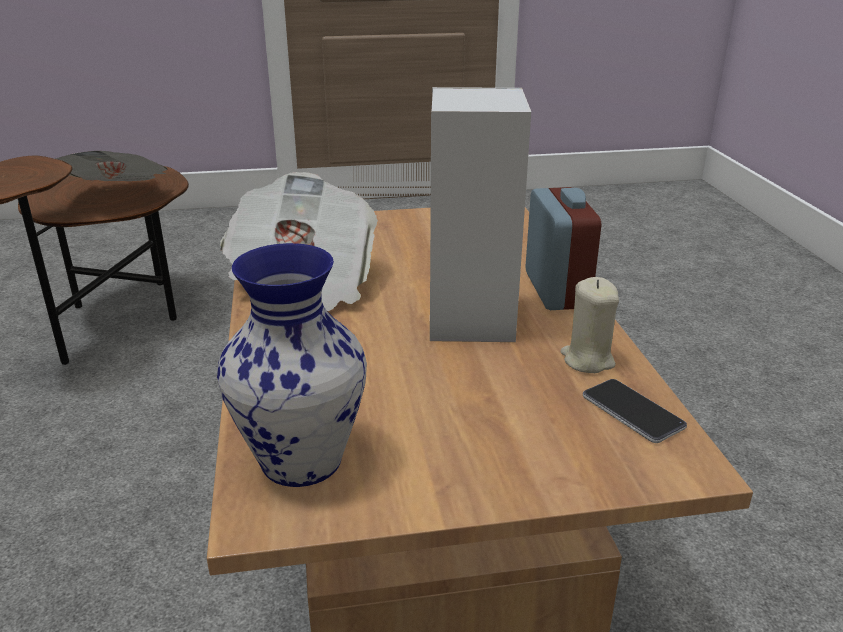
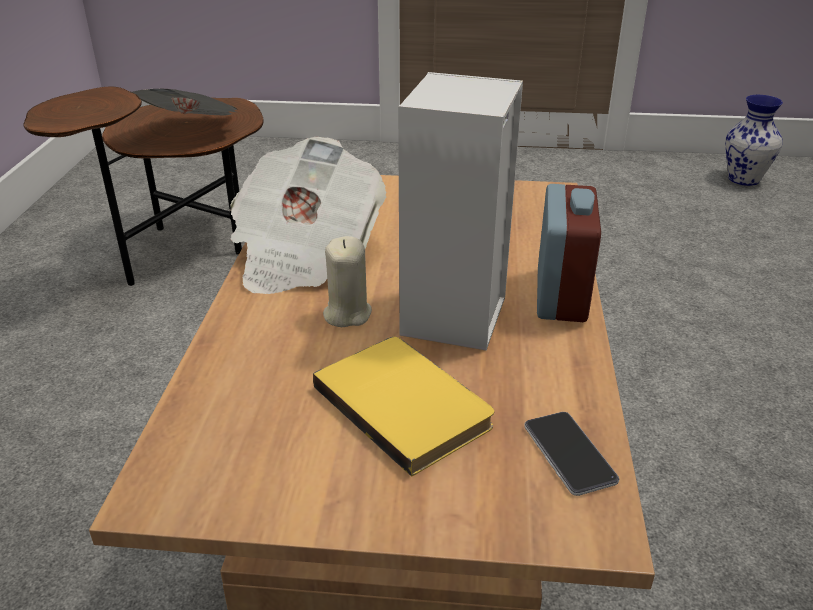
camera: 15 degrees right, 5 degrees up
(301, 462) = (214, 448): vase -> vase (743, 179)
(468, 395) = (407, 404): none -> yellow book
(587, 360) = (552, 383): beige candle -> beige candle (347, 314)

